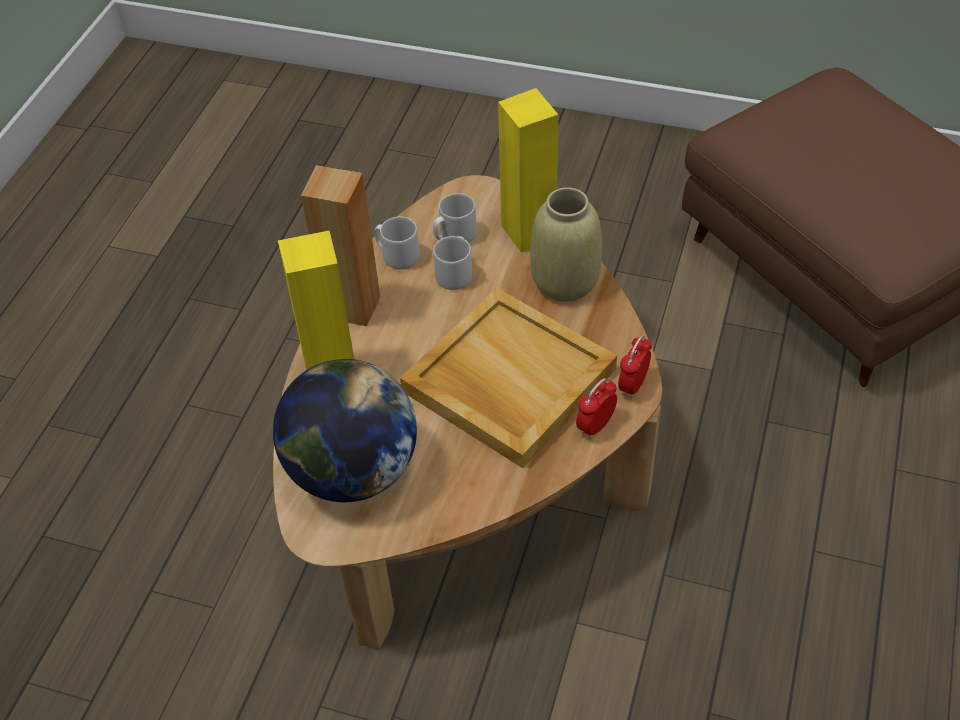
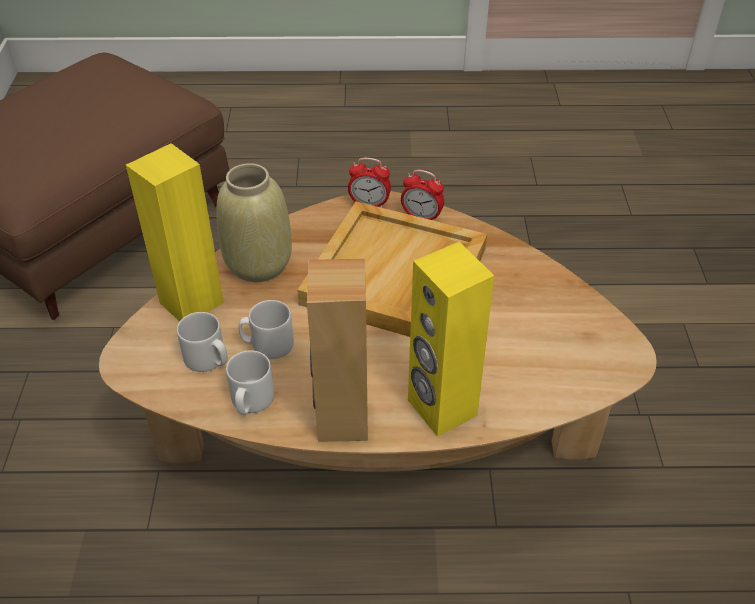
camera: 110 degrees left, 5 degrees down
(353, 471) = (549, 354): globe -> none

